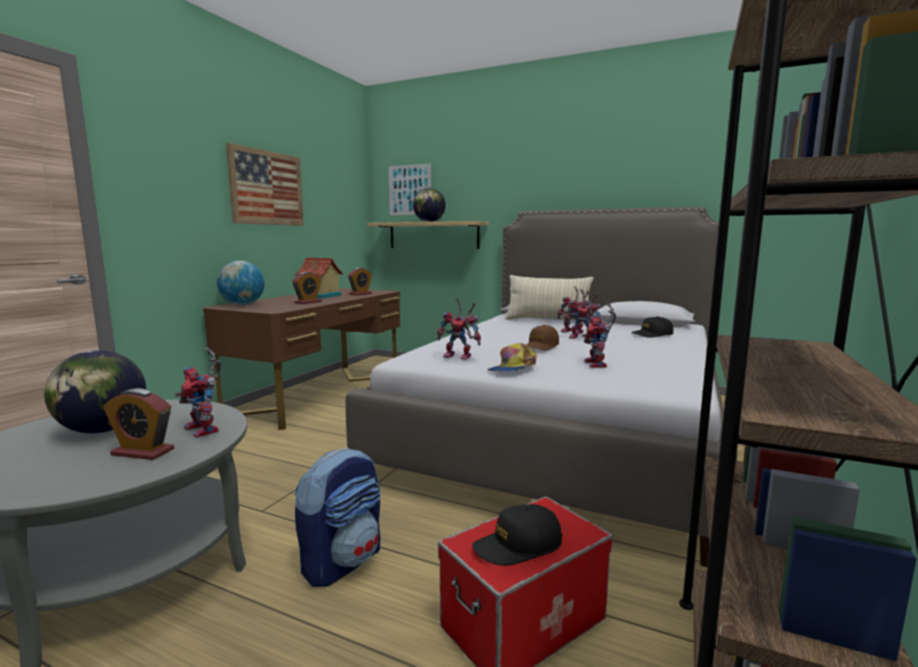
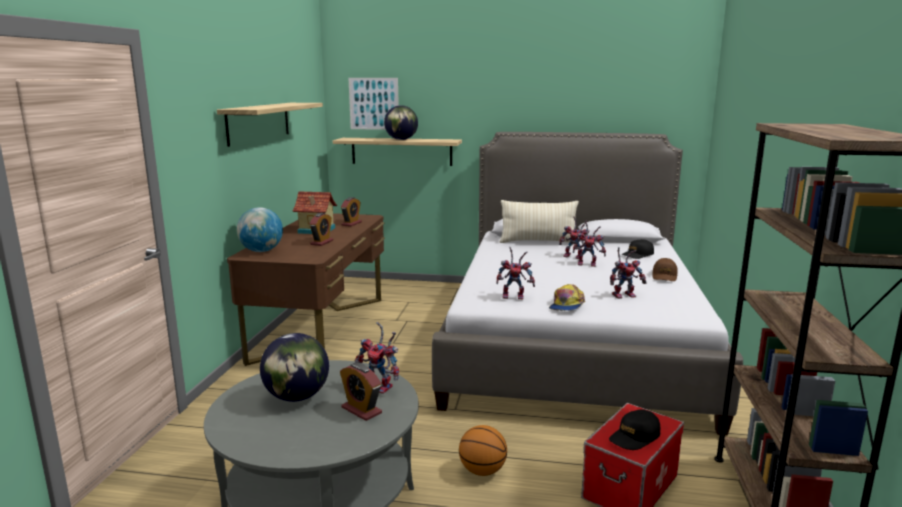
camera: 15 degrees left, 5 degrees up
(143, 452) = (361, 410): alarm clock -> alarm clock turned 45 degrees clockwise
(267, 188) = (259, 122): picture -> shelf
(343, 561) = (482, 471): backpack -> basketball
(541, 346) = (565, 277): brown cap -> brown cap (664, 276)
(598, 365) = (624, 295): toy robot -> toy robot turned 90 degrees counterclockwise

